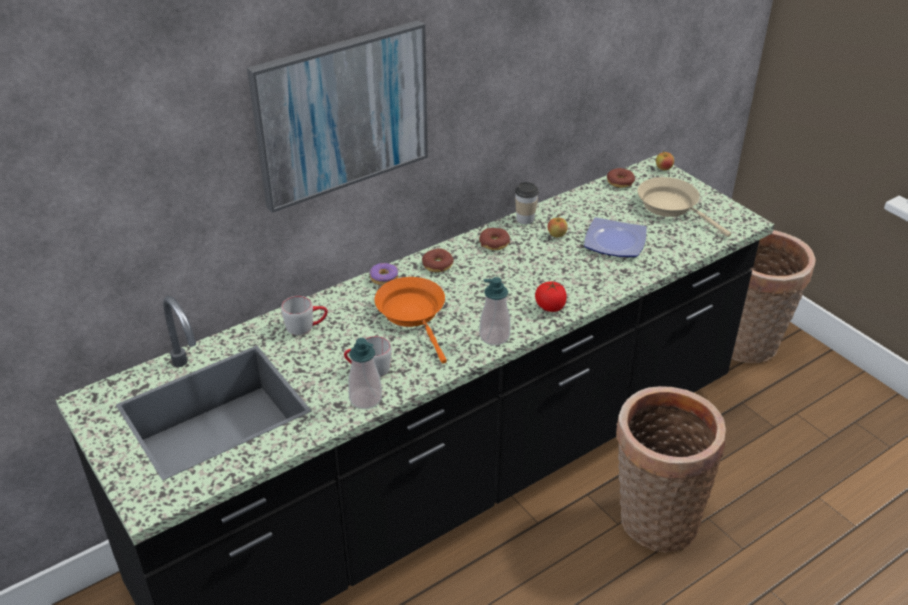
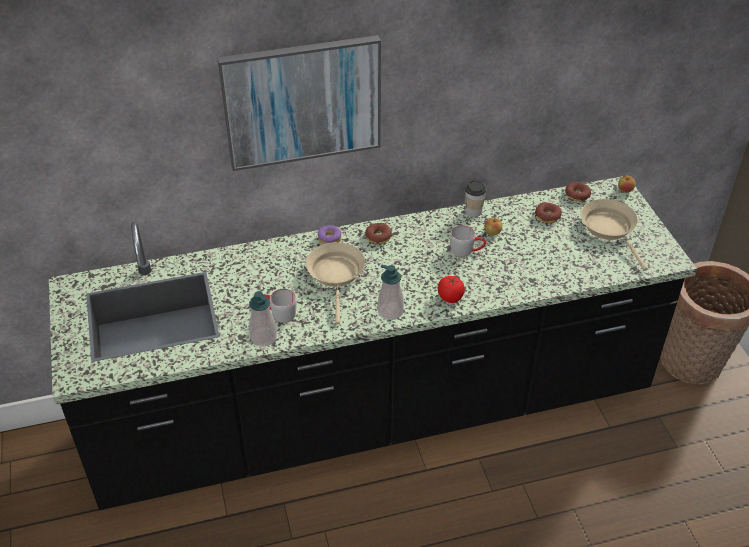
camera: 20 degrees right, 5 degrees up
(306, 326) = (250, 265): grey mug -> grey mug (467, 250)
(413, 314) = (336, 275): orange frying pan -> beige frying pan
(494, 243) = (435, 228): donut -> donut (547, 216)
(613, 242) = (538, 251): plate -> none
(653, 519) = (524, 496): basket -> none

